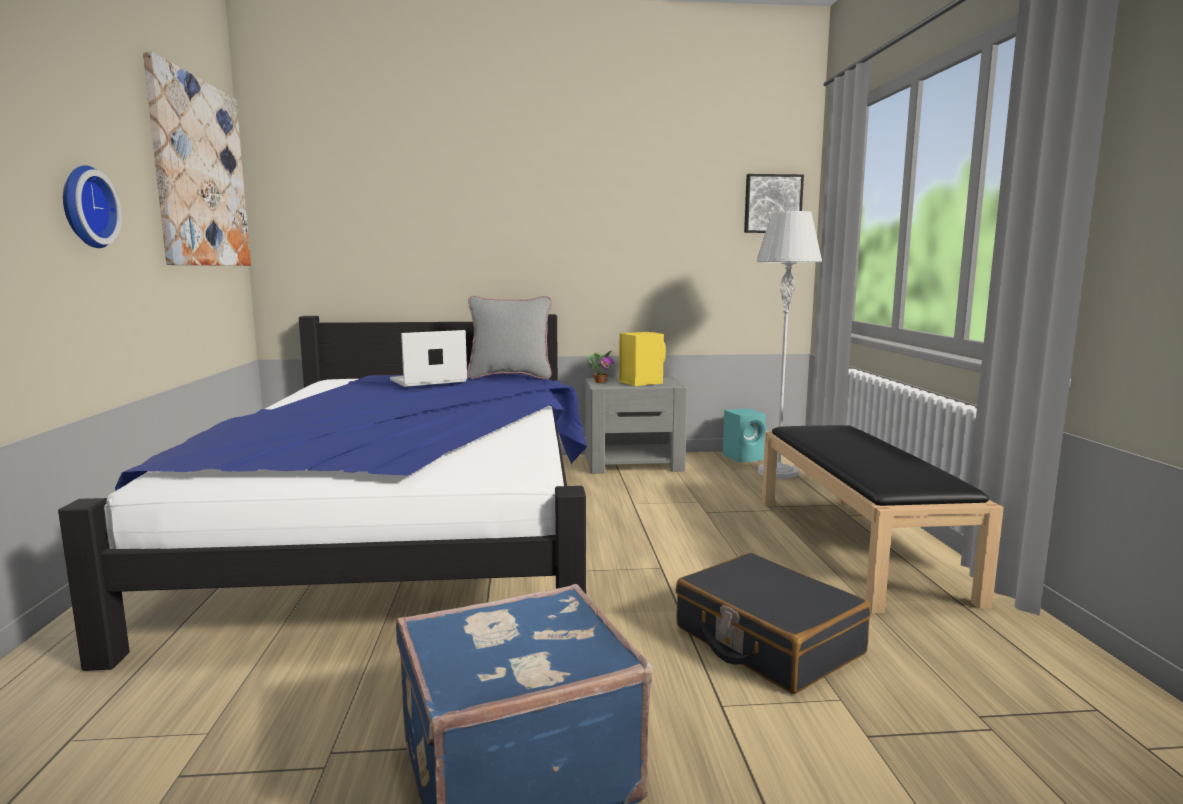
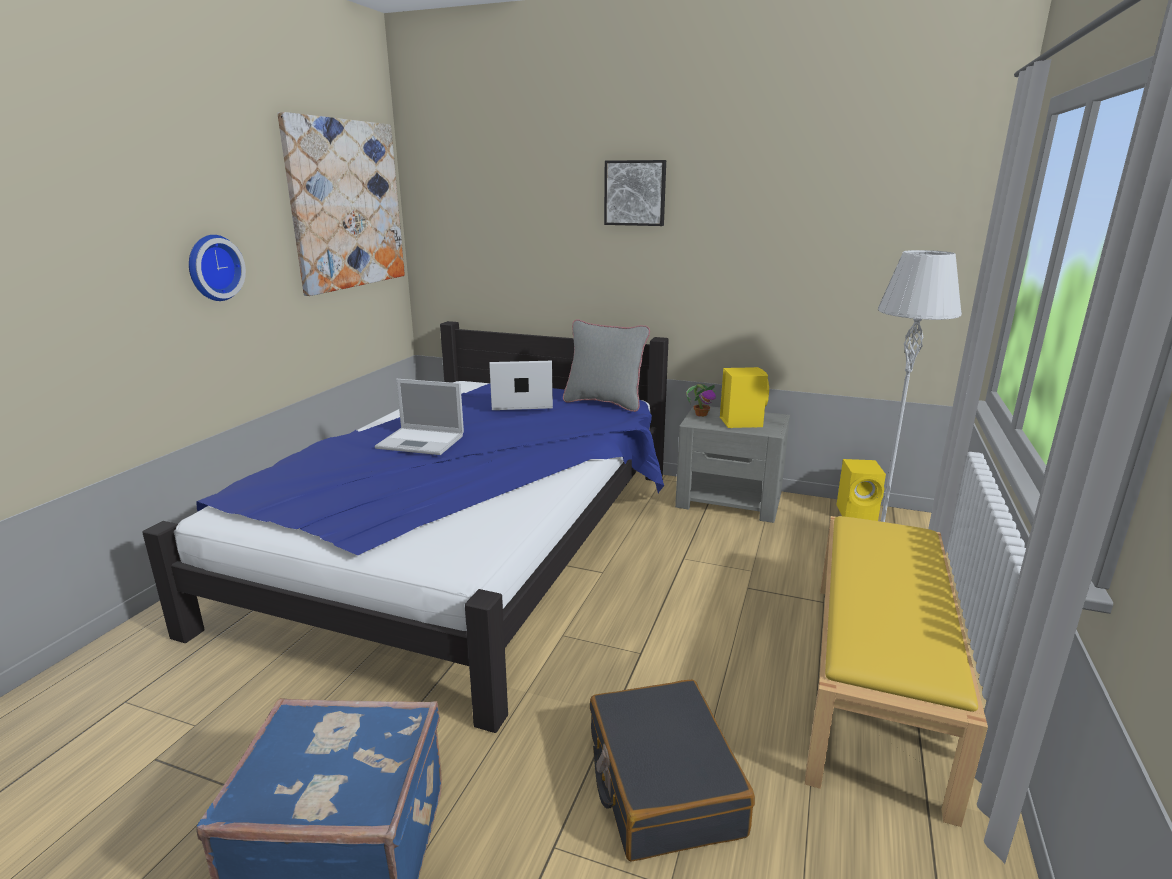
camera: 25 degrees right, 10 degrees up
(360, 408) = (422, 442): none -> laptop
(744, 457) = (858, 514): turquoise speaker -> yellow speaker
(772, 204) = (936, 225): picture -> picture (635, 193)
(857, 546) = (876, 682): black bench -> yellow bench

